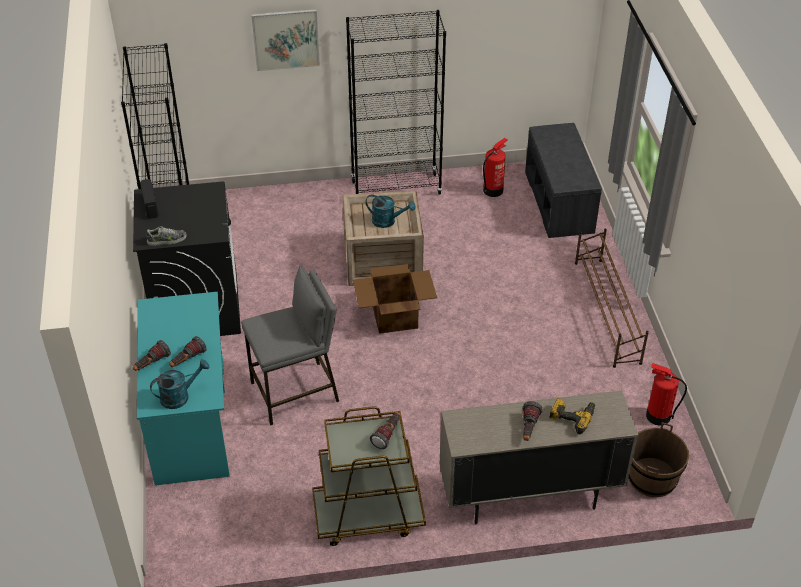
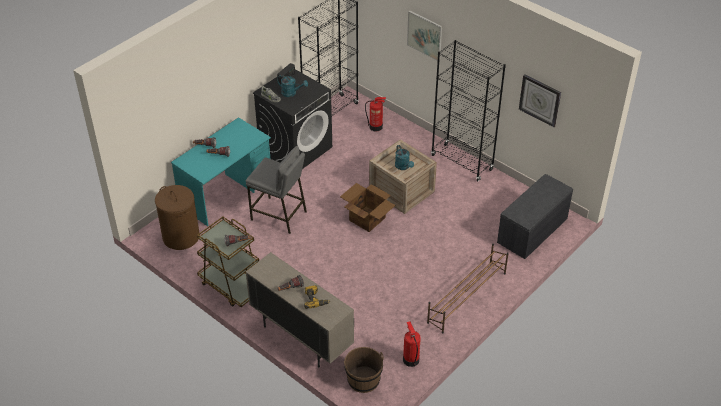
camera: 50 degrees right, 0 degrees up
(180, 396) = (195, 166): turquoise watering can -> turquoise watering can (291, 93)
(215, 518) = (181, 237): none -> brown laundry basket
(493, 190) = (508, 199): fire extinguisher -> fire extinguisher (376, 127)
(497, 33) = (540, 100): none -> wall clock

